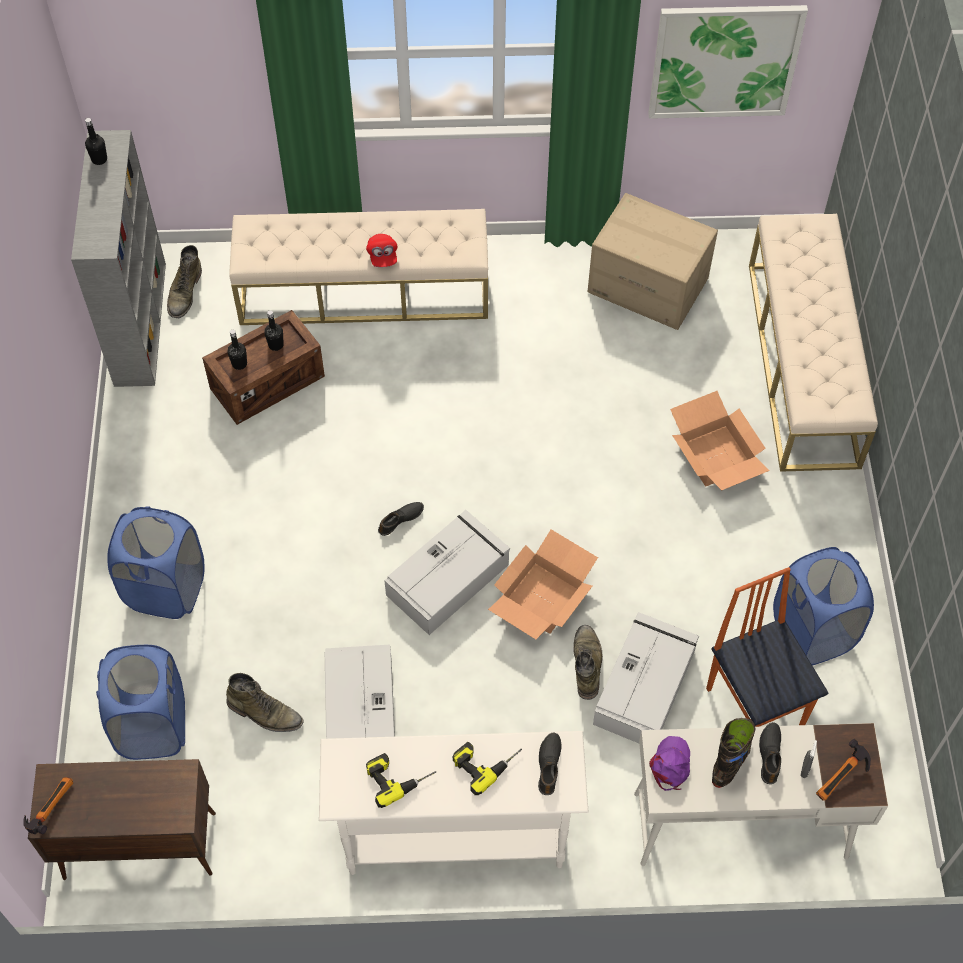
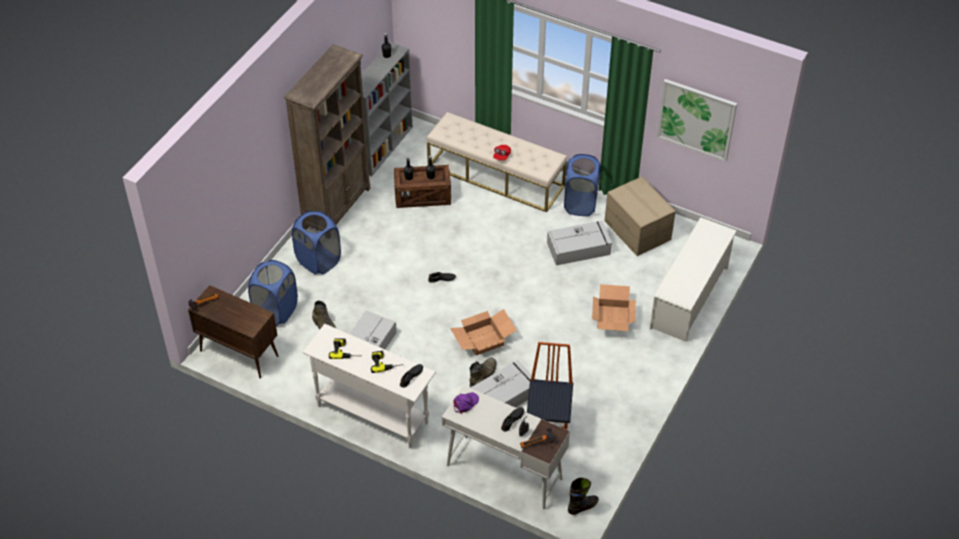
camera: 30 degrees right, 10 degrees down
(132, 472) = (337, 207): none -> brown bookcase
(185, 293) = (412, 143): green boot -> none
(449, 578) = (446, 312): grey storage box -> grey storage box (579, 248)
(730, 761) = (493, 414): black boot -> black boot (583, 507)
(803, 363) = (689, 297): beige bench -> white shoe rack
(812, 632) = (601, 412): blue laundry basket -> blue laundry basket (580, 204)

